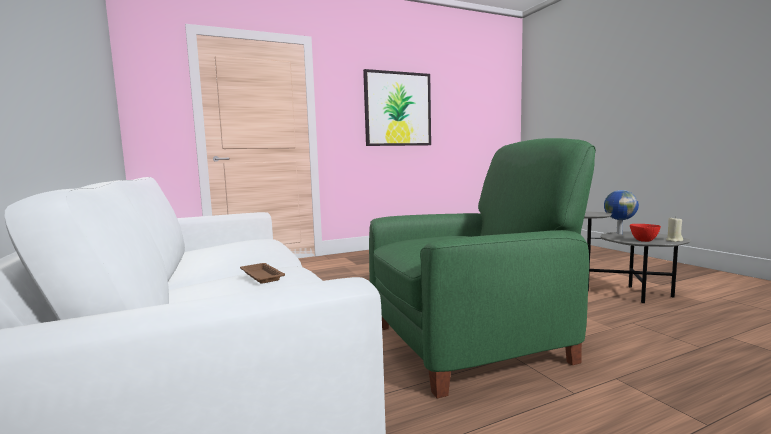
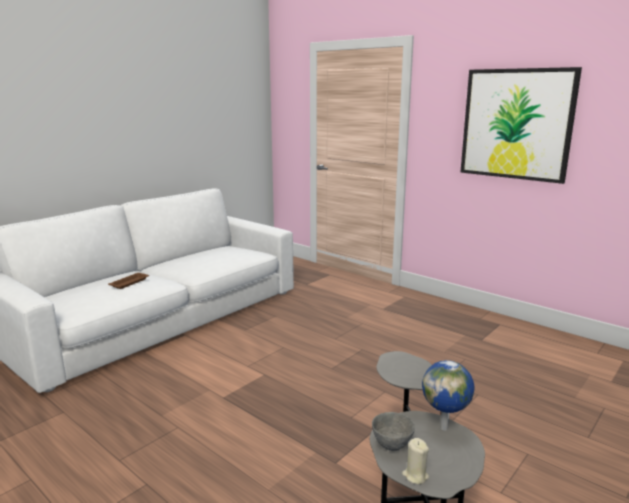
camera: 65 degrees right, 10 degrees up
(470, 343) = (199, 403): green armchair -> none
(643, 241) = (391, 445): red bowl -> grey bowl

